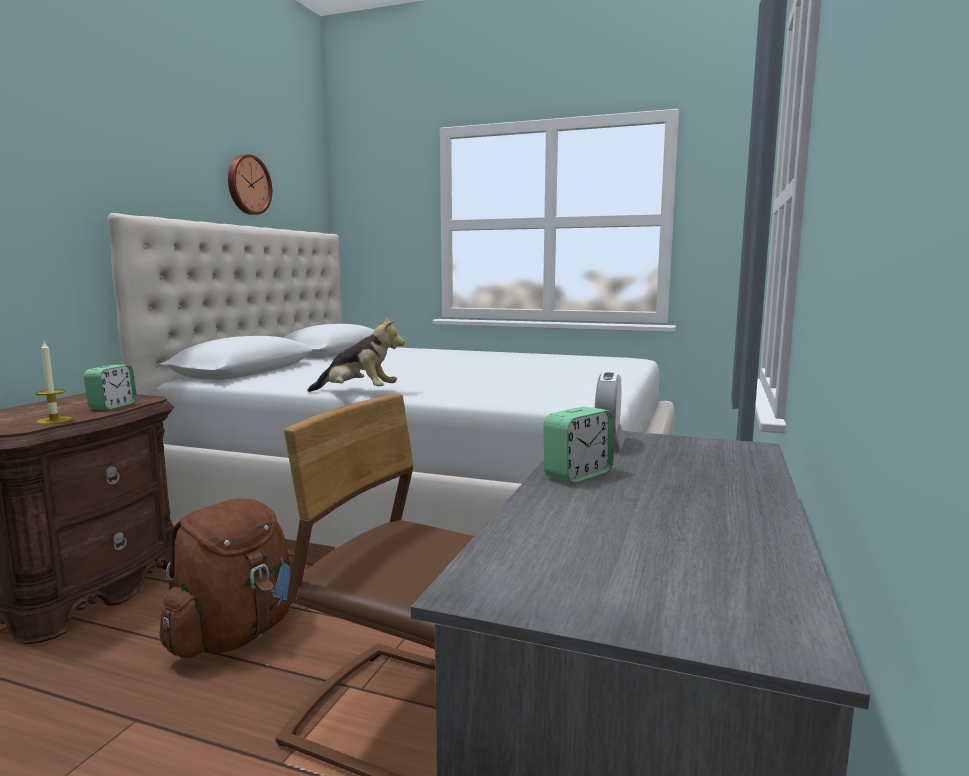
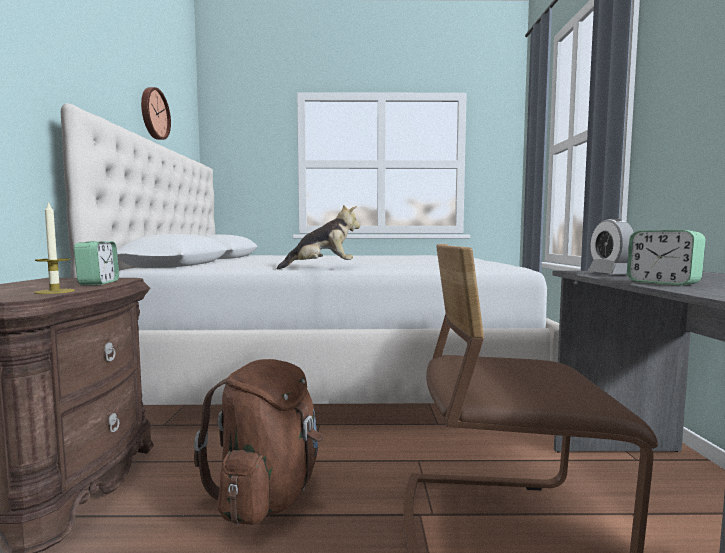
camera: 20 degrees left, 5 degrees down
(578, 474) = (662, 283): alarm clock -> alarm clock turned 120 degrees clockwise

